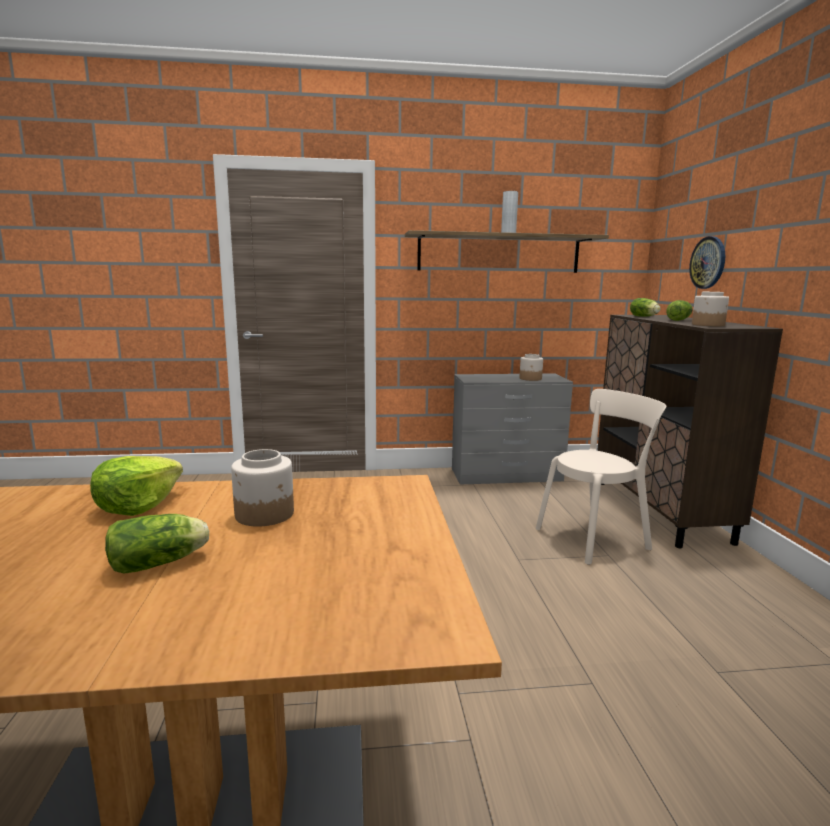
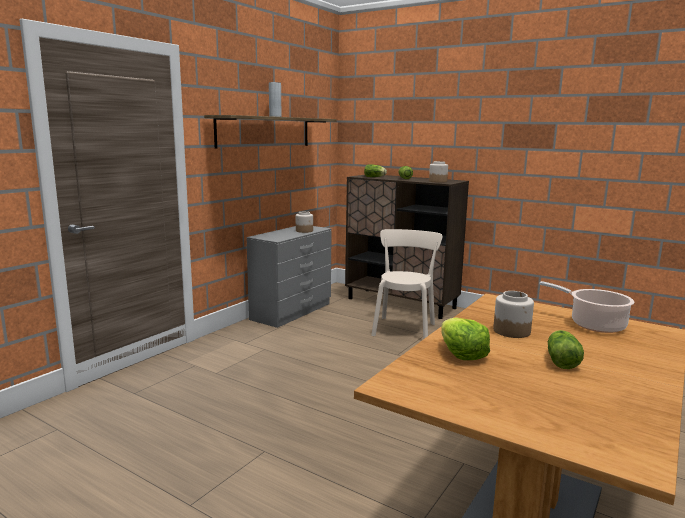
camera: 50 degrees left, 0 degrees up
(382, 561) = (593, 324): none -> cooking pot
(708, 262) = (401, 140): wall clock -> none

